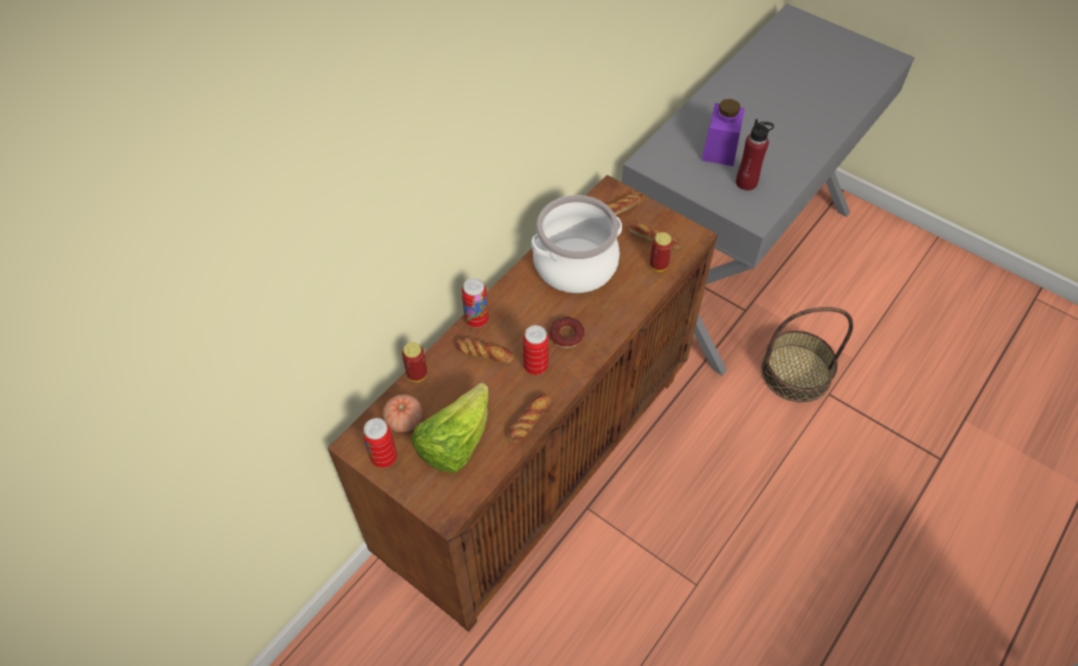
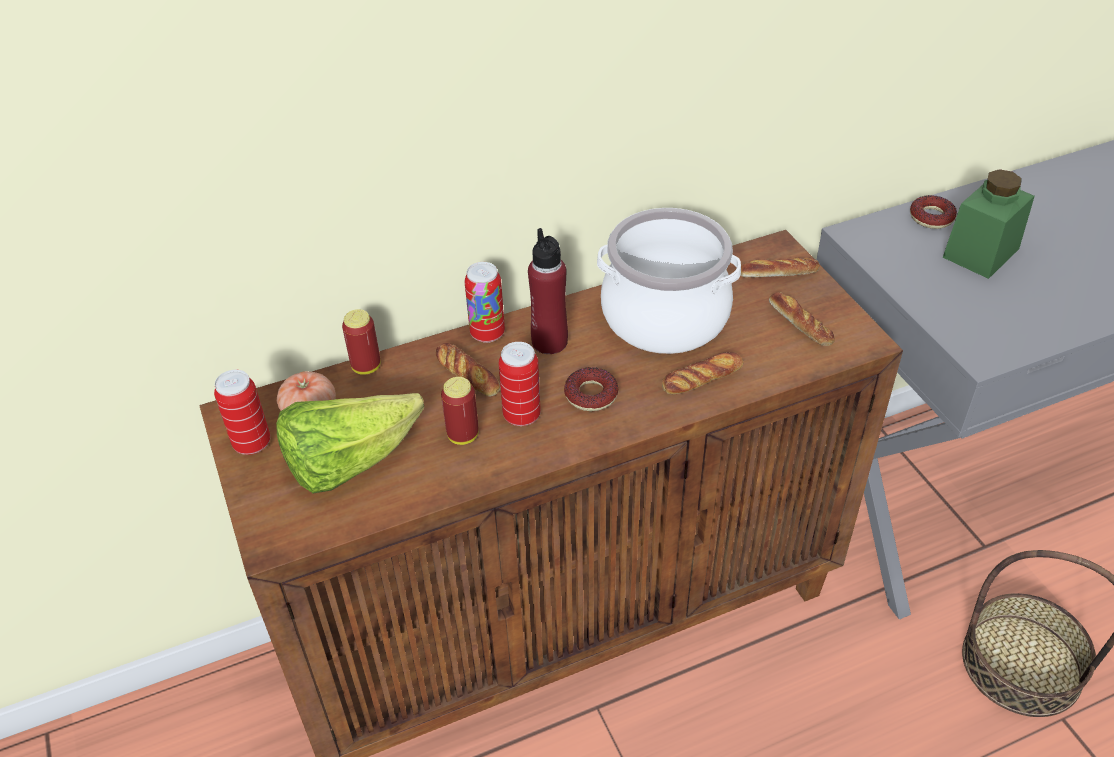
camera: 30 degrees right, 10 degrees down
(529, 420) = (463, 475): bread -> bread (701, 378)
(658, 265) = (784, 358): can -> can (463, 435)
(680, 133) = (931, 217): none -> donut
(720, 149) = (980, 253): purple jar -> green jar
(746, 182) = (996, 305): red bottle -> red bottle (549, 342)

